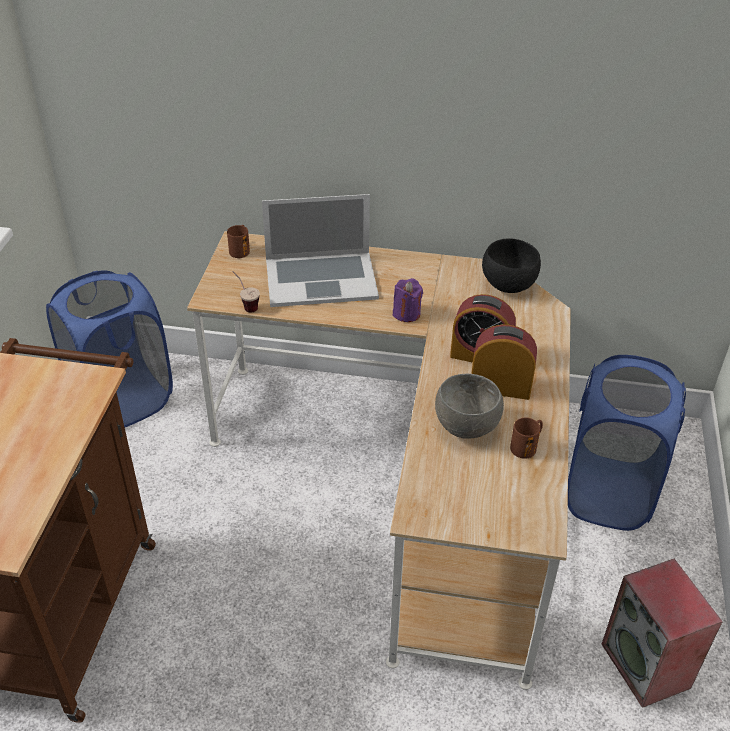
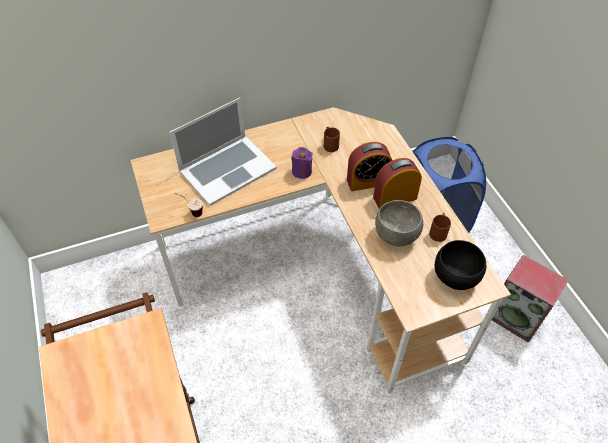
camera: 30 degrees left, 10 degrees up
(122, 400) = (92, 307): blue laundry basket -> none
(240, 249) = (153, 170): brown mug -> brown mug (329, 144)
(508, 286) = (348, 124): black bowl -> black bowl (456, 278)

